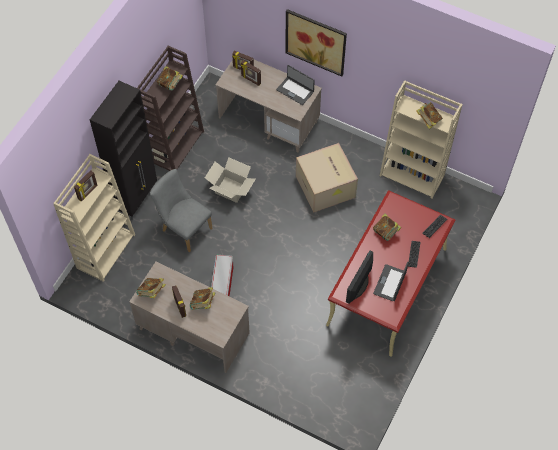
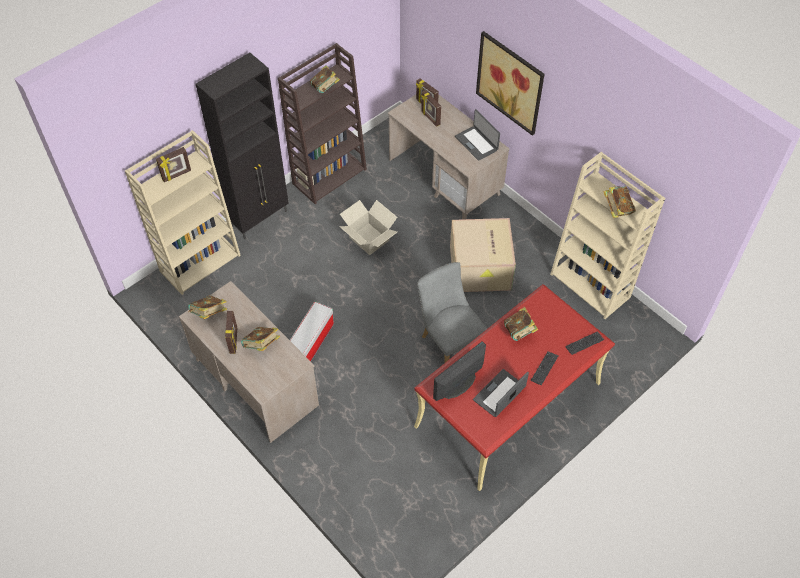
camera: 20 degrees right, 5 degrees down
(184, 228) = (297, 264): grey chair -> grey chair (449, 341)

